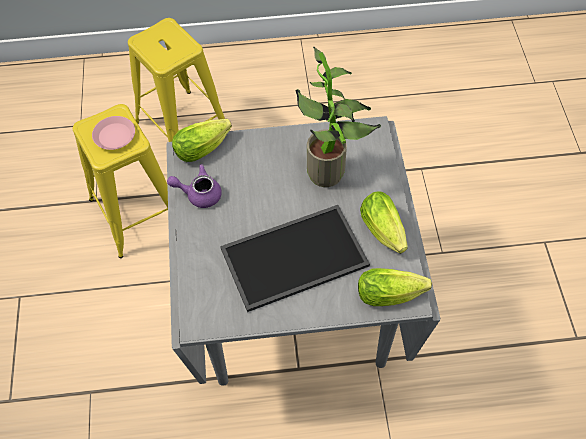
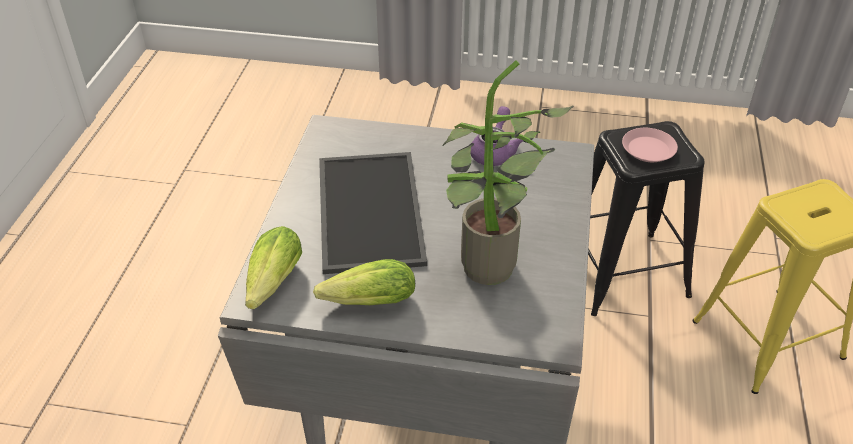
camera: 105 degrees right, 15 degrees down
(137, 212) = (623, 273): yellow stool -> black stool
(205, 146) = (568, 166): lettuce -> none

